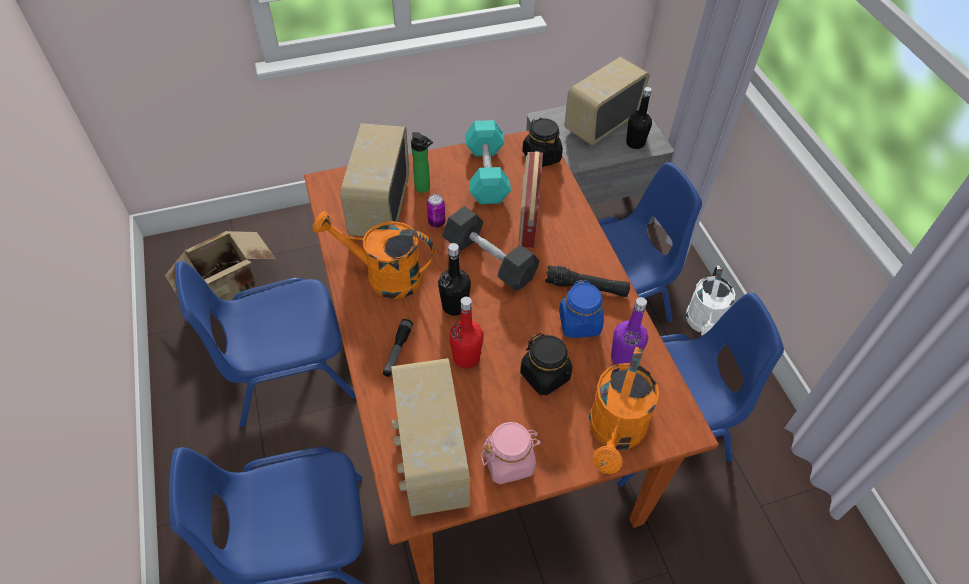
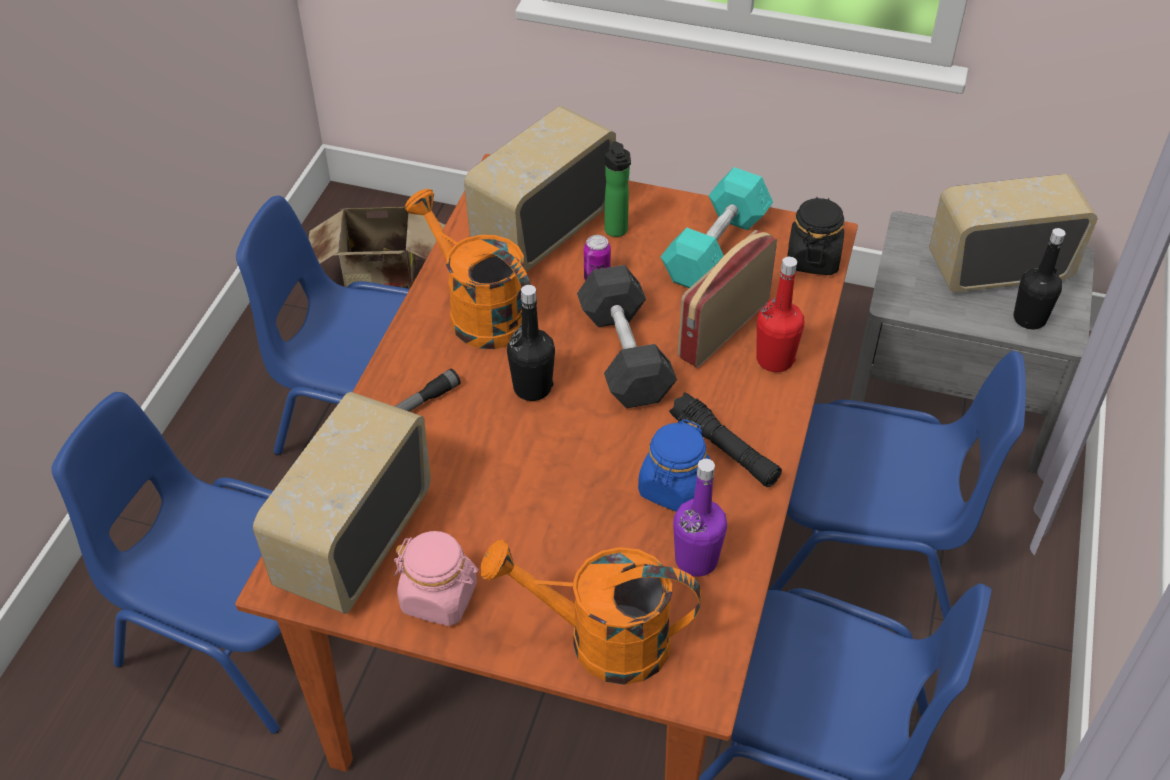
camera: 35 degrees right, 5 degrees down
(466, 357) = (493, 453): red bottle -> red bottle (774, 359)
(545, 375) = (572, 526): black jar -> none
(615, 433) = (600, 641): orange watering can -> orange watering can turned 45 degrees clockwise
(704, 324) = (1003, 657): white watering can -> none

